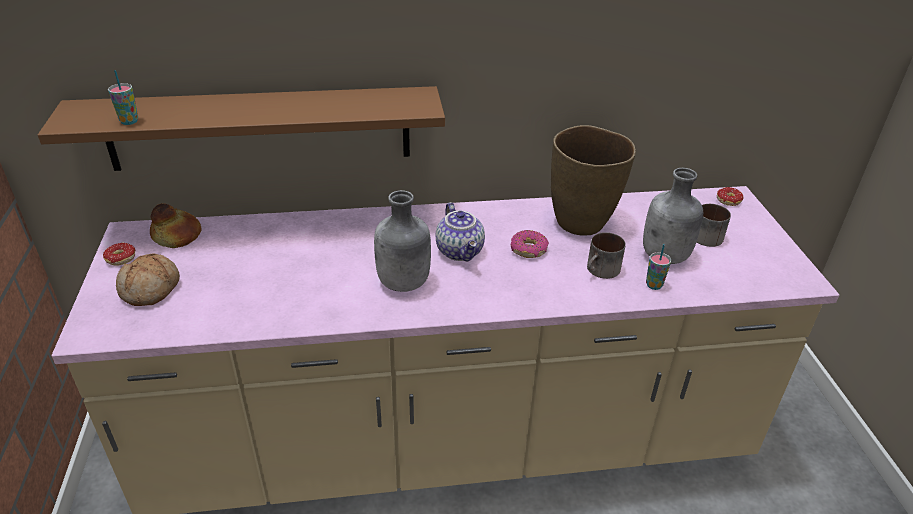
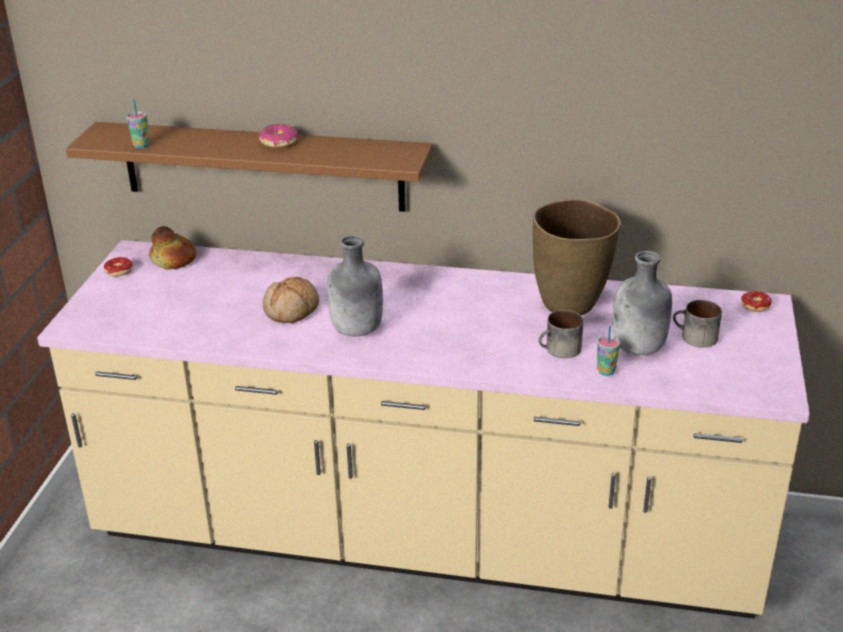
camera: 20 degrees right, 5 degrees down
(151, 289) = (134, 300): bread -> bread (292, 310)
(461, 251) = (428, 311): teapot -> none
(529, 250) = (497, 320): donut -> donut (279, 142)

